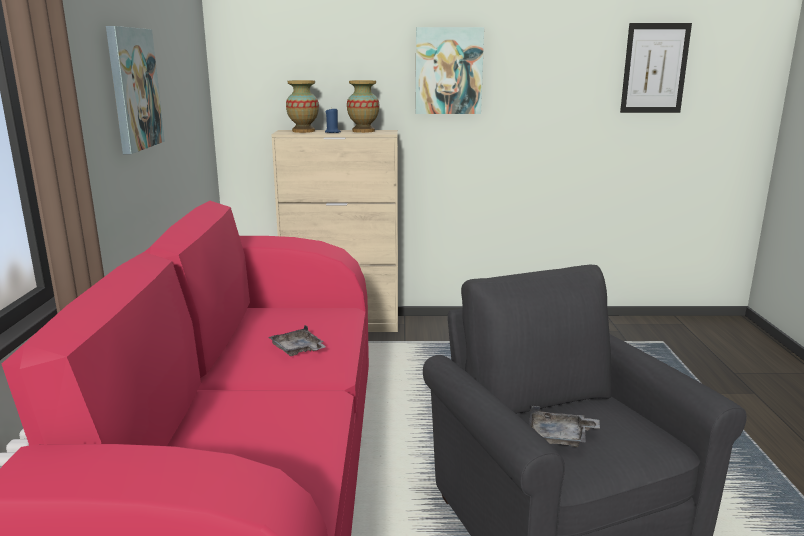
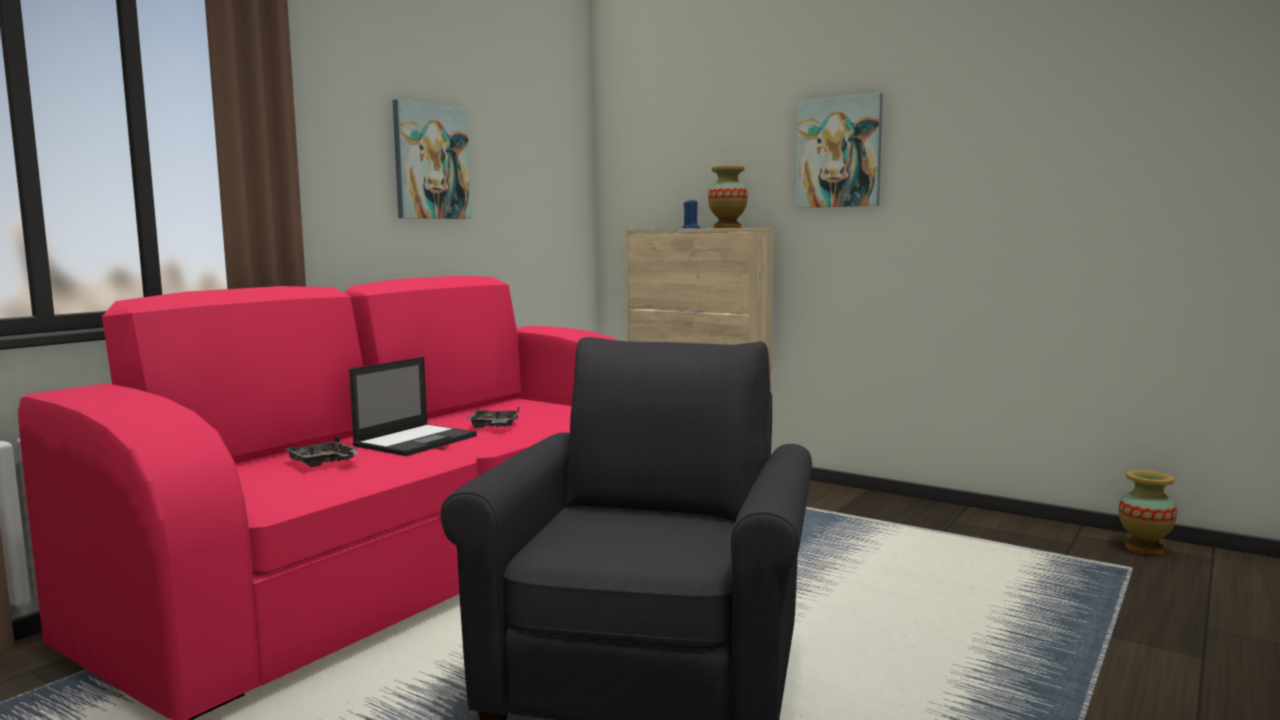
camera: 35 degrees right, 10 degrees down
(264, 385) = (416, 440): none -> laptop
(303, 131) = (666, 228): vase -> vase (1144, 548)
(559, 437) = (602, 530): grey tray -> grey tray (323, 463)
(654, 68) = (1147, 128): picture -> none

